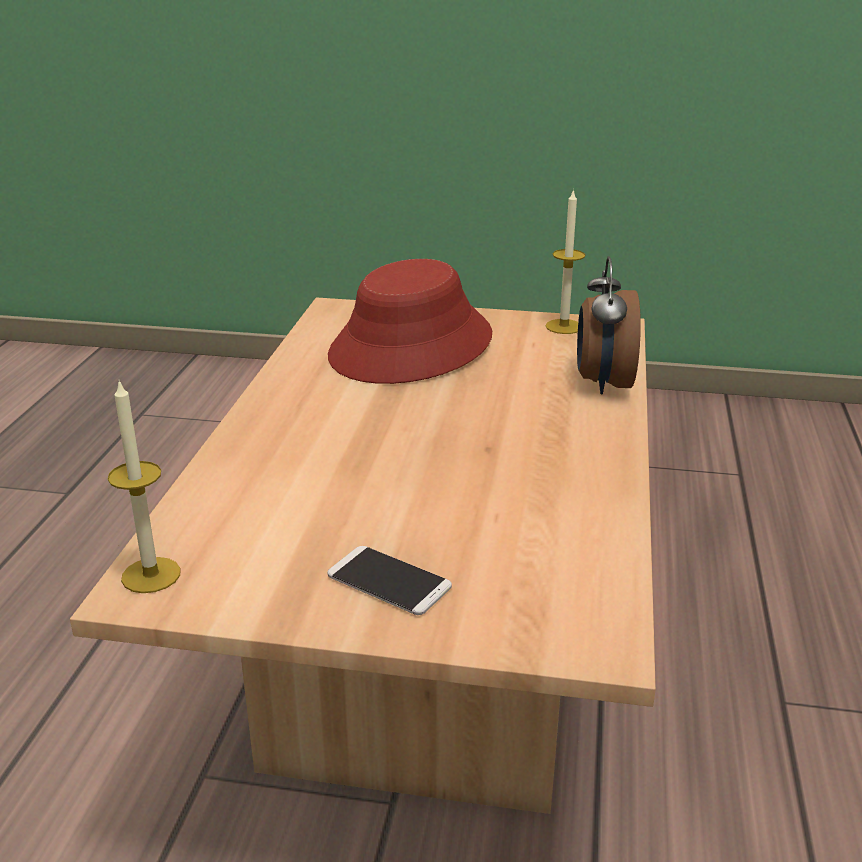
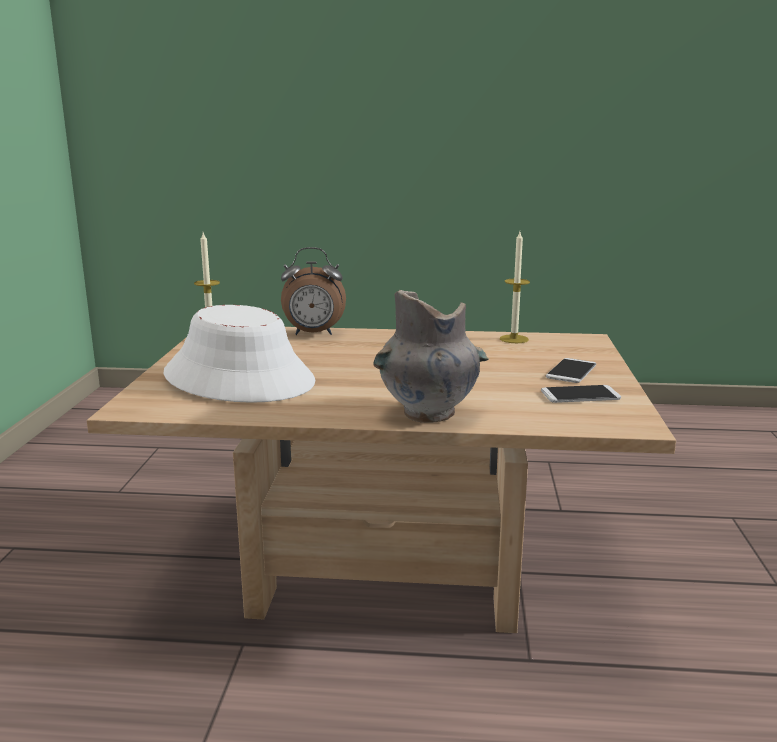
camera: 95 degrees left, 10 degrees down
(151, 575) = (615, 423): candle -> candle (514, 339)
(254, 445) = (430, 413): none -> grey vase
(273, 567) = (580, 395): none -> phone
(412, 347) = (240, 378): red hat -> white hat

